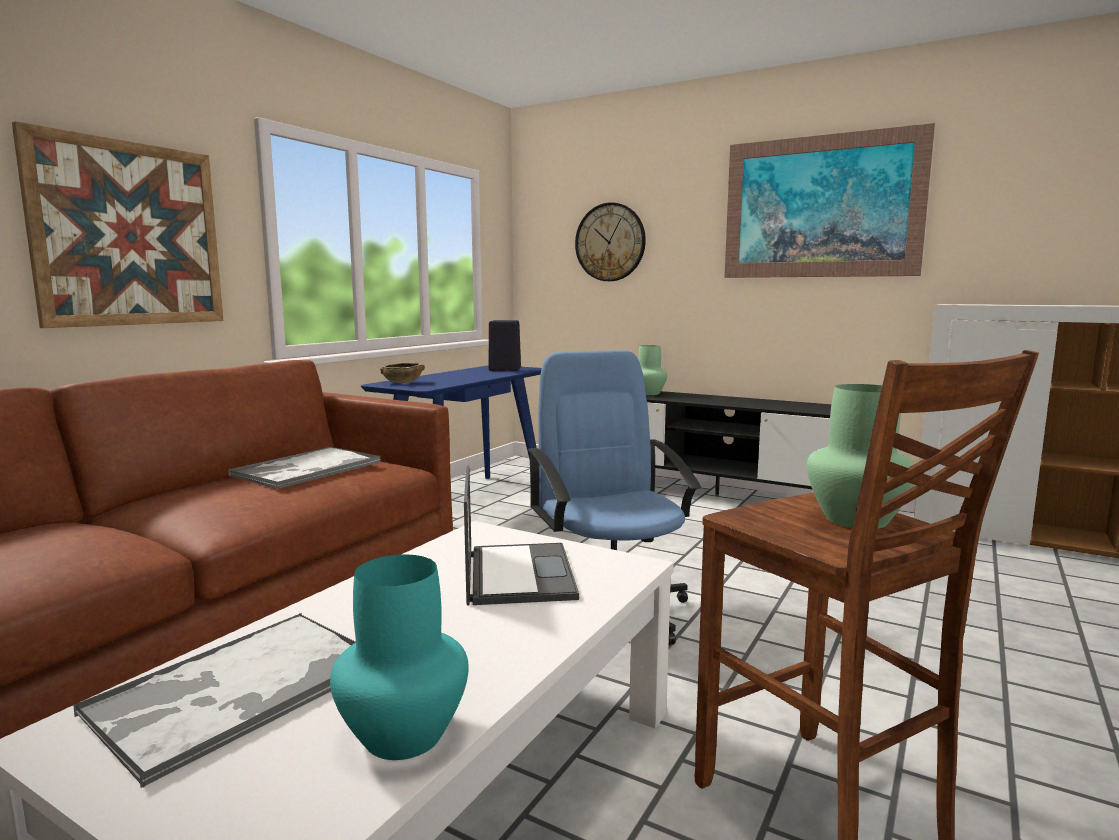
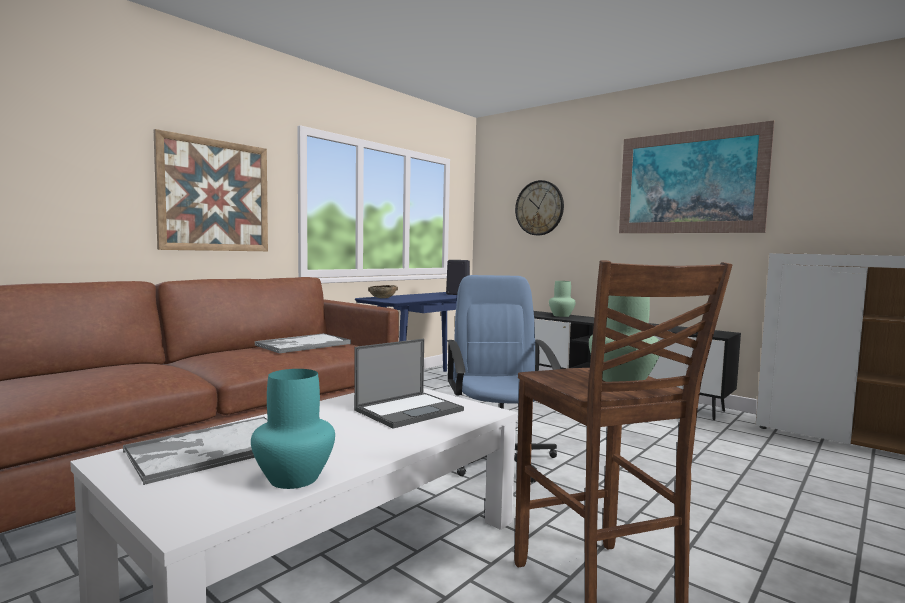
camera: 10 degrees right, 5 degrees down
(518, 573) = (409, 410): laptop -> laptop turned 45 degrees clockwise

